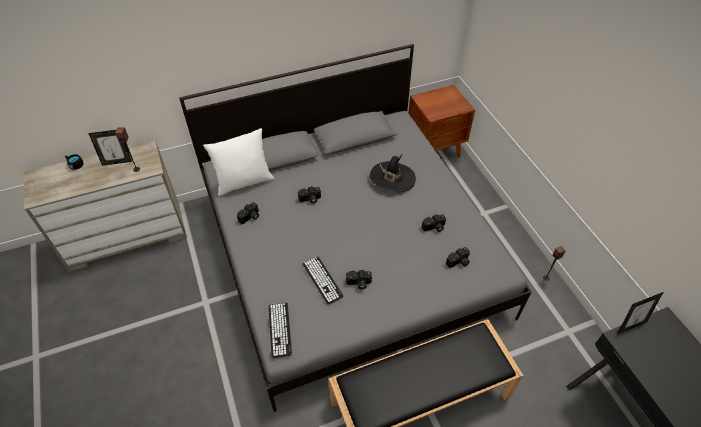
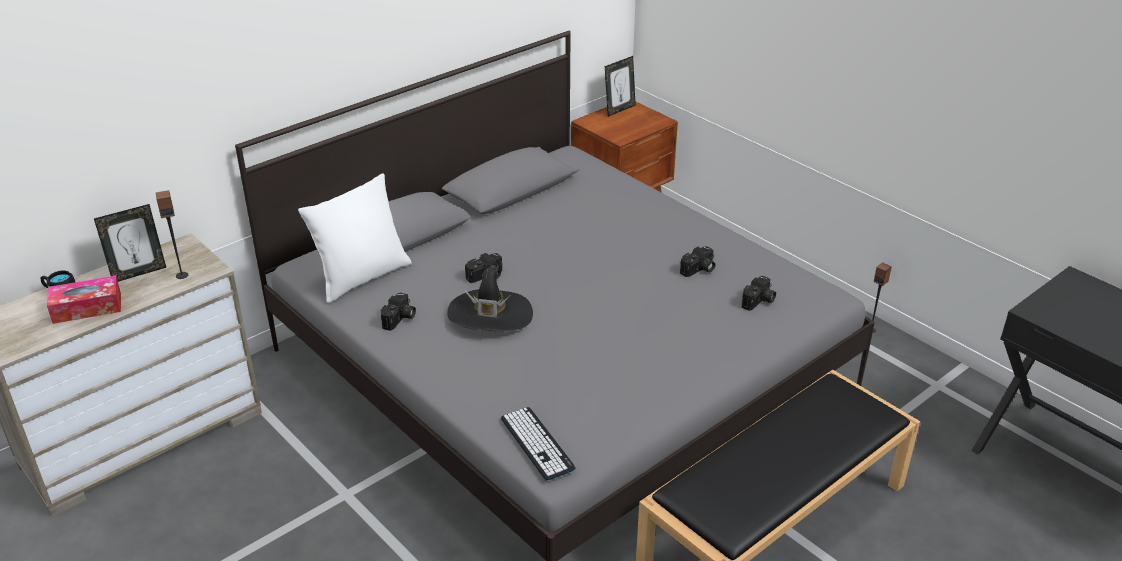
camera: 20 degrees left, 15 degrees down
(82, 179) = (87, 308): none -> tissue box
(322, 280) = (568, 367): keyboard -> none
(358, 283) = (627, 359): camera -> none
(392, 178) = (600, 226): black hat -> black hat (490, 315)
(630, 325) = (1036, 295): picture frame -> picture frame (619, 110)

